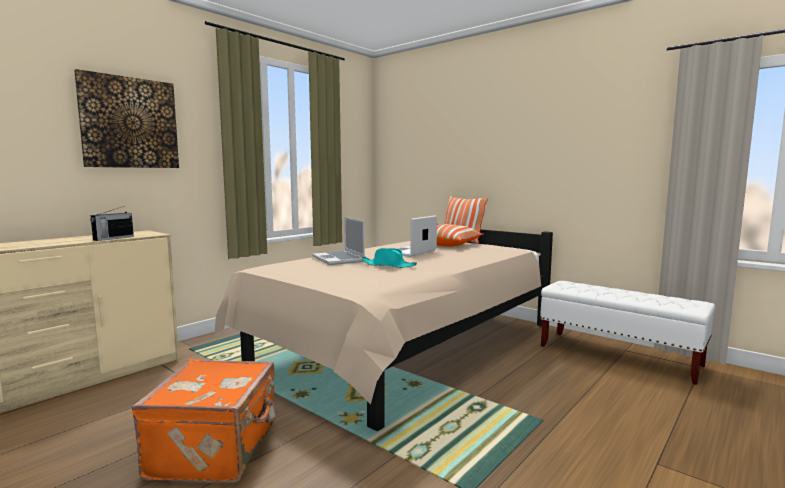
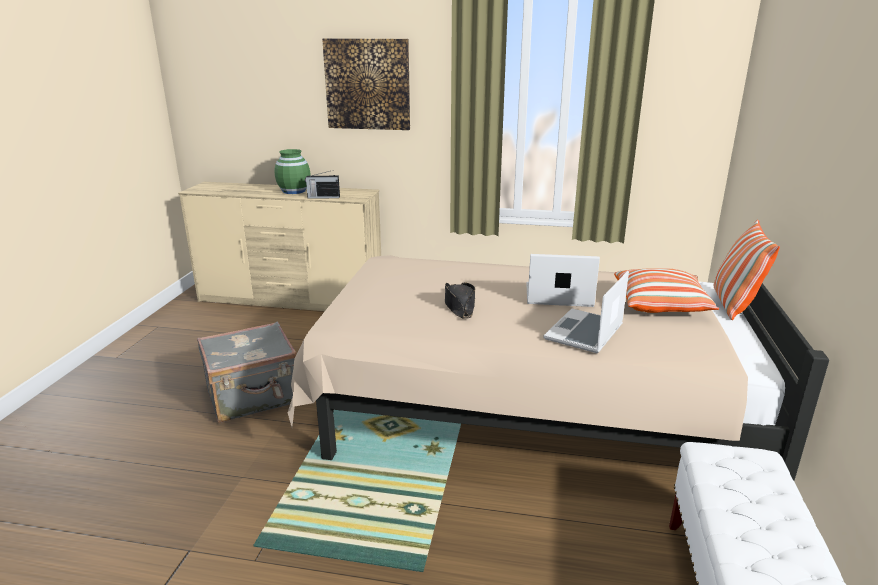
camera: 60 degrees right, 15 degrees up
(53, 241) = (294, 191): none -> green vase
(217, 449) = (254, 397): orange suitcase -> grey suitcase
(339, 259) = (460, 276): laptop -> laptop (585, 333)
(388, 265) = (459, 306): turquoise hat -> black hat

